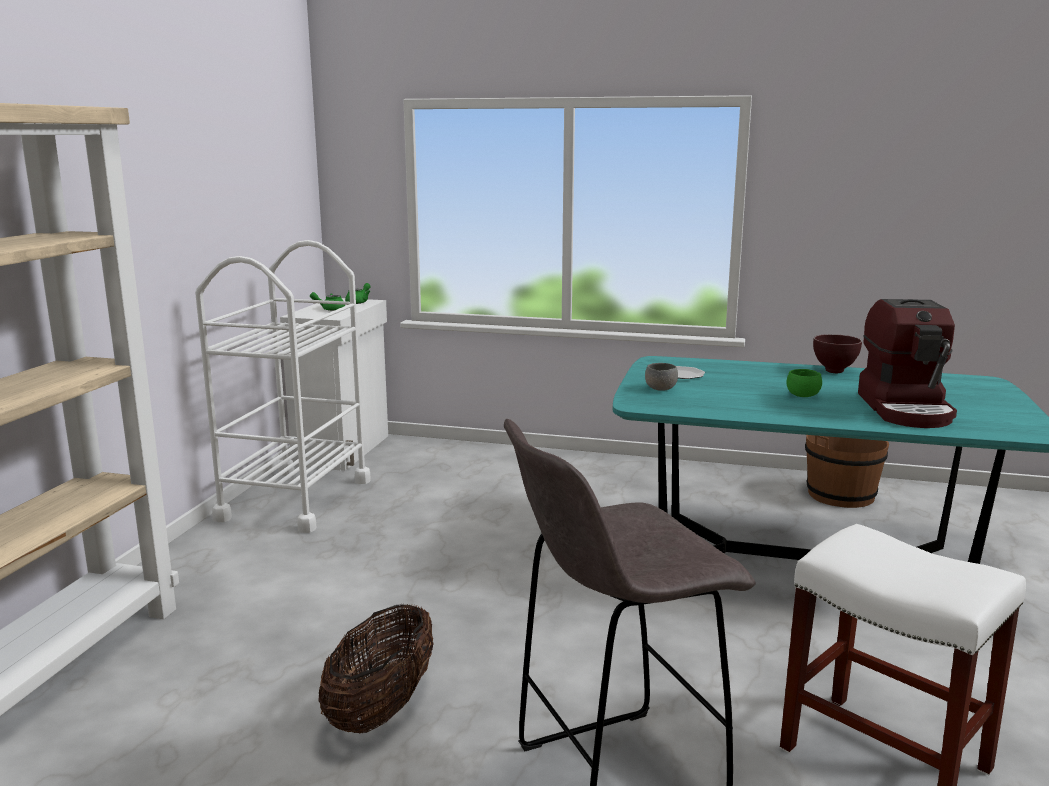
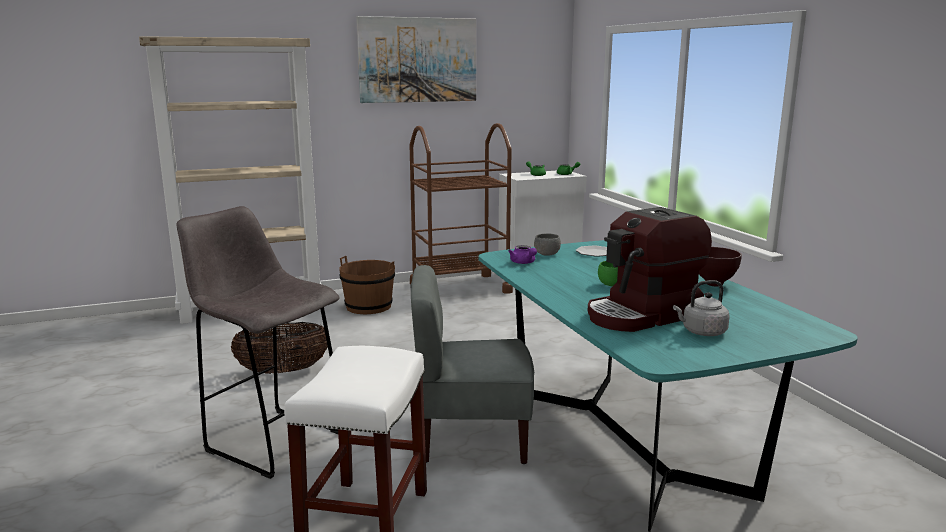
camera: 55 degrees right, 0 degrees up
(179, 146) = (418, 60): none -> picture
(295, 499) = (460, 288): white cart -> brown cart
(682, 403) = (523, 263): none -> purple teapot
(734, 632) = (471, 439): none -> grey chair
(840, 495) = (792, 432): brown bucket -> brown bucket (368, 306)
(966, 406) = (701, 332): none -> grey kettle

